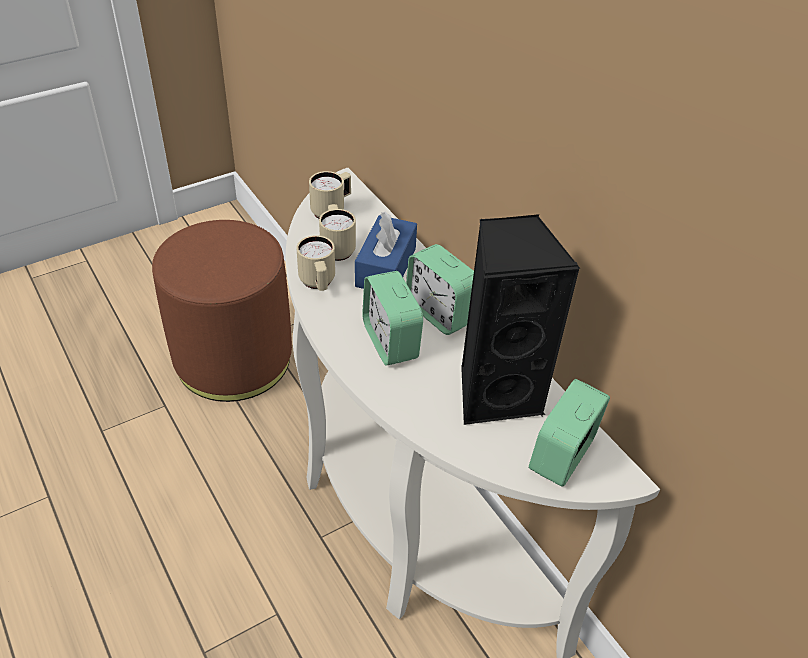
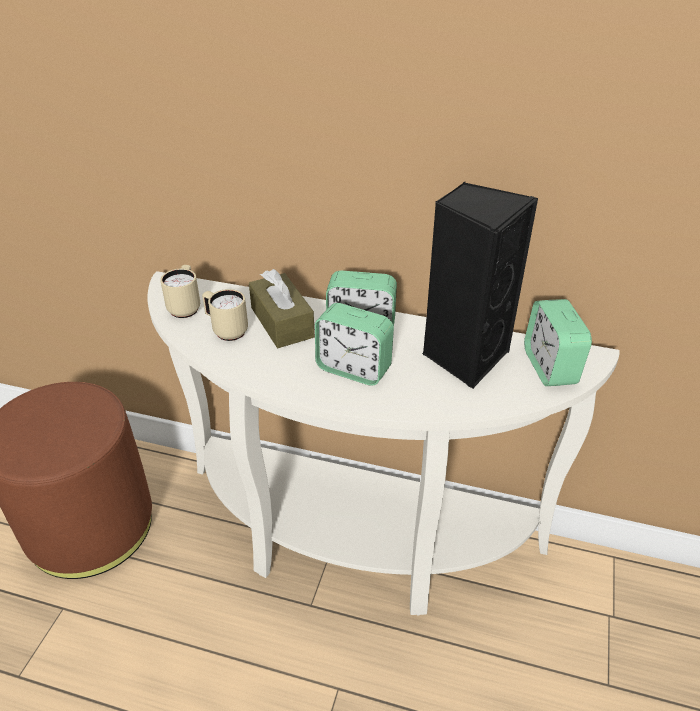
camera: 40 degrees left, 5 degrees down
(318, 284) = (246, 363): beige mug -> none
(386, 267) = (282, 322): blue tissue box -> brown tissue box

